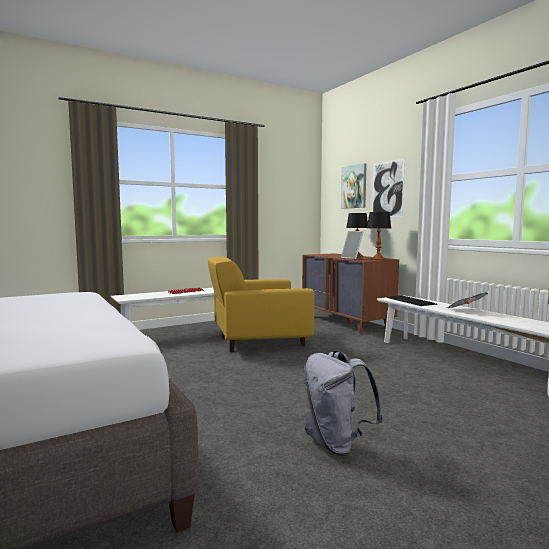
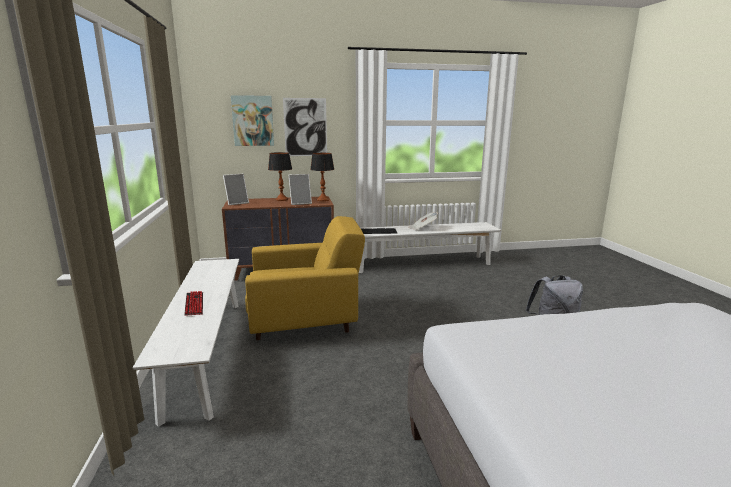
camera: 70 degrees left, 10 degrees up
(258, 341) = (306, 321): yellow armchair -> yellow armchair turned 105 degrees counterclockwise
(324, 254) = (237, 203): none -> picture frame

